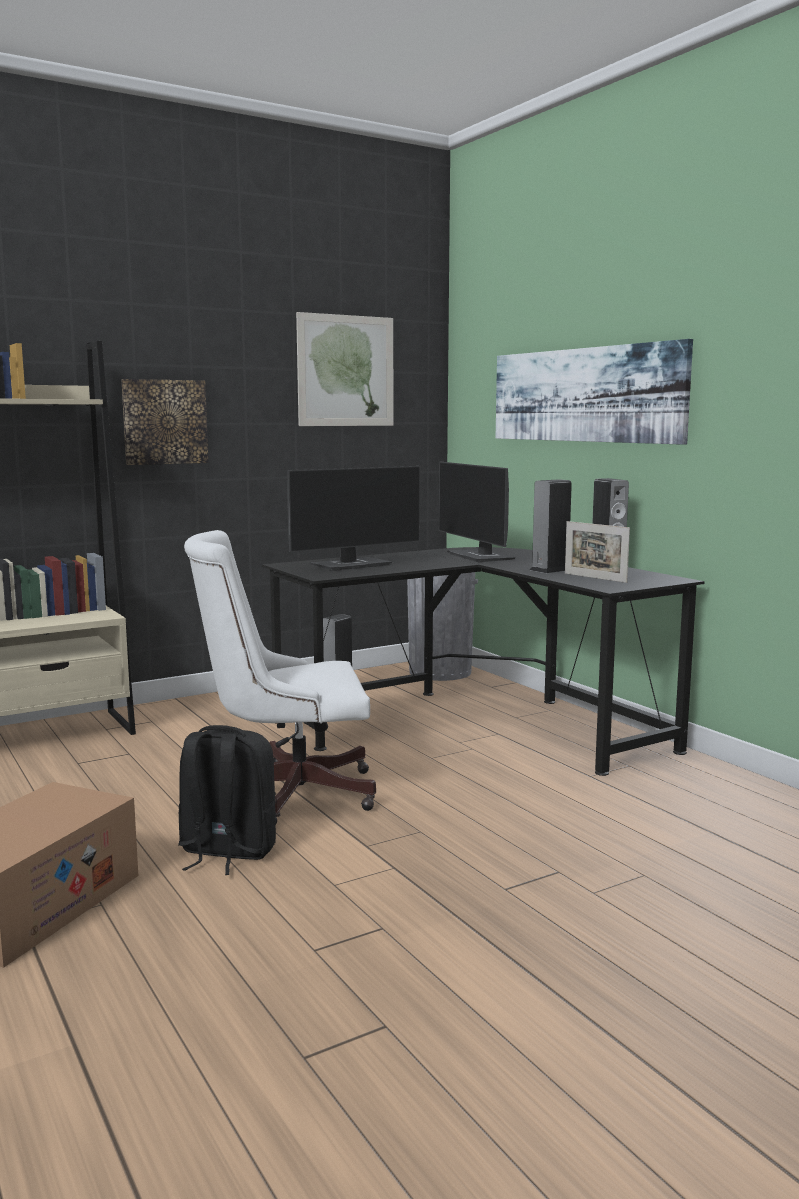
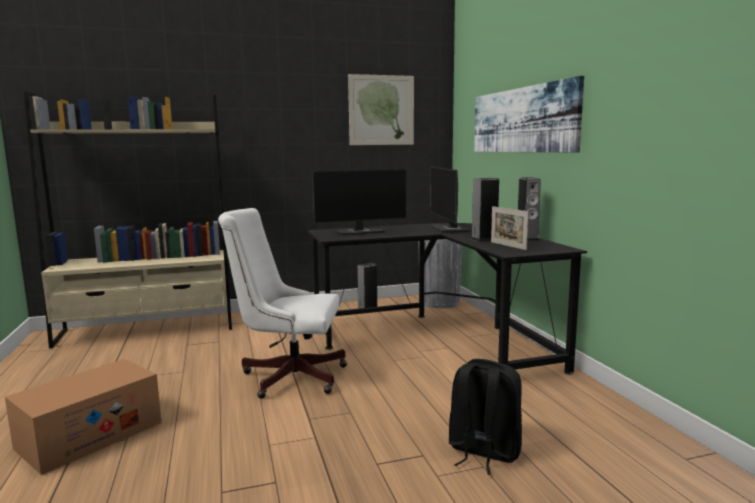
camera: 15 degrees right, 0 degrees up
(164, 422) = (263, 143): picture -> none
(226, 852) = (222, 412): black backpack -> black backpack (483, 452)

